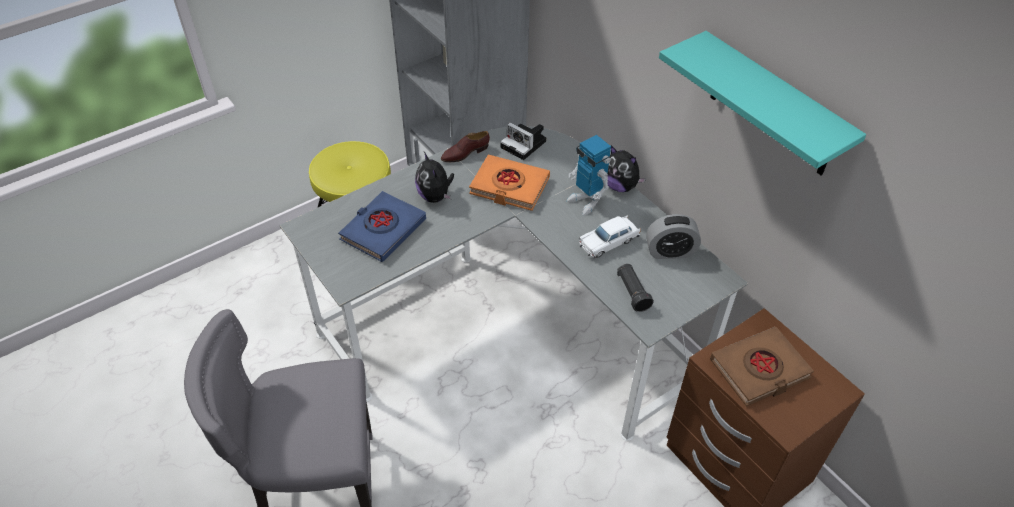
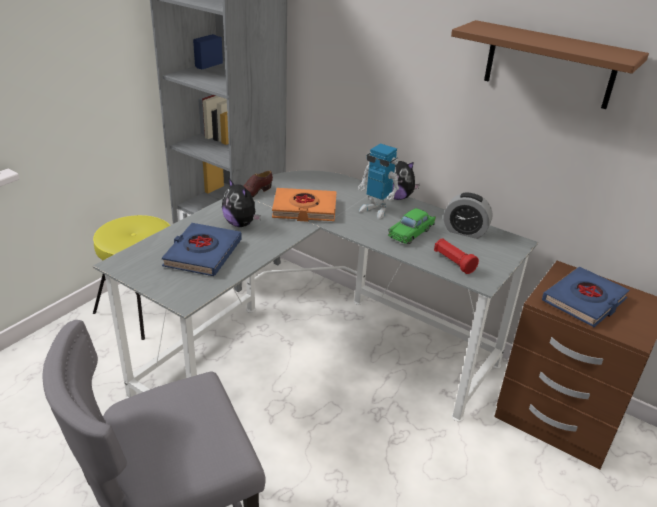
camera: 20 degrees left, 15 degrees down
(525, 145) = (302, 182): camera -> none
(609, 242) = (411, 232): white toy car -> green toy car
(632, 292) = (453, 262): black flashlight -> red flashlight
(670, 252) = (464, 231): alarm clock -> alarm clock turned 45 degrees clockwise
(759, 370) = (584, 301): brown book -> blue book
(772, 107) = (549, 65): turquoise shelf -> brown shelf

